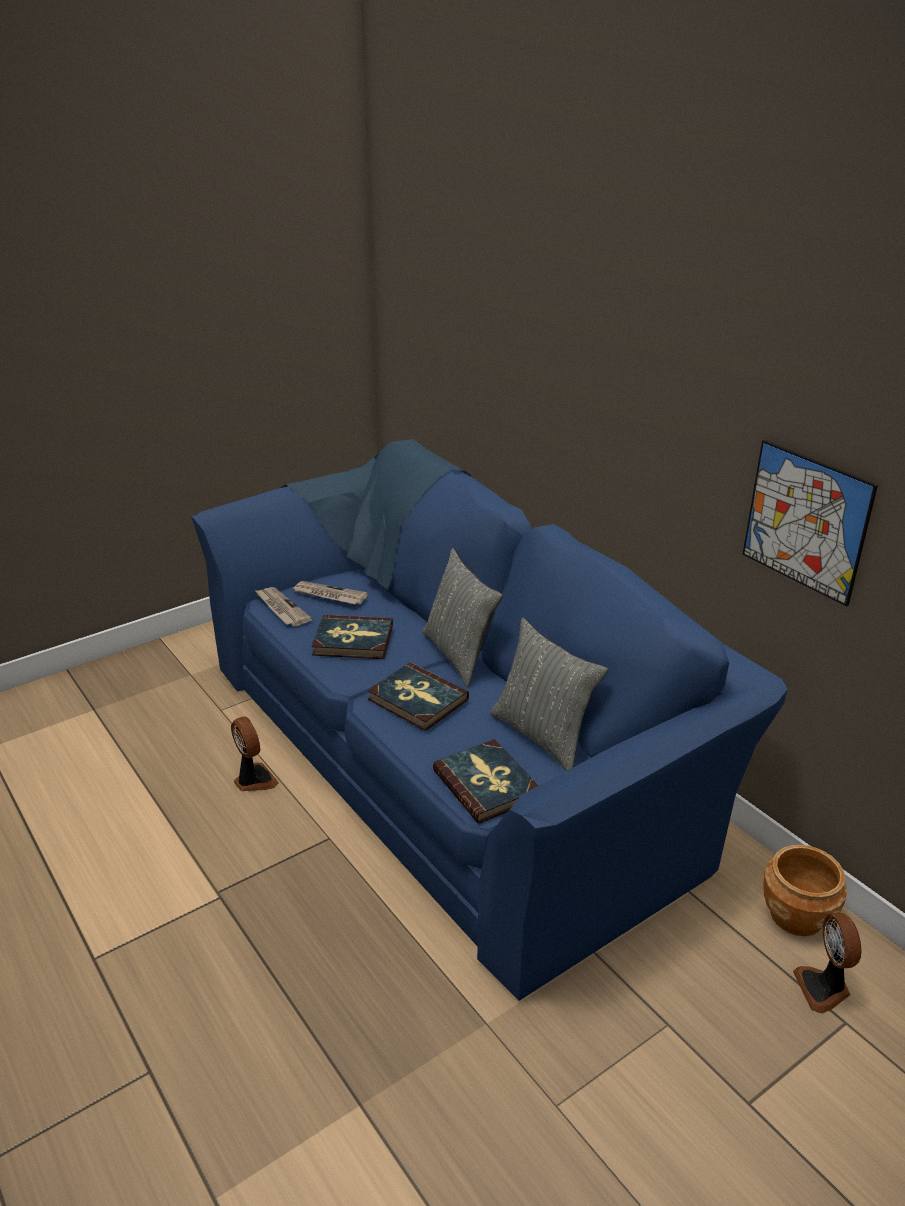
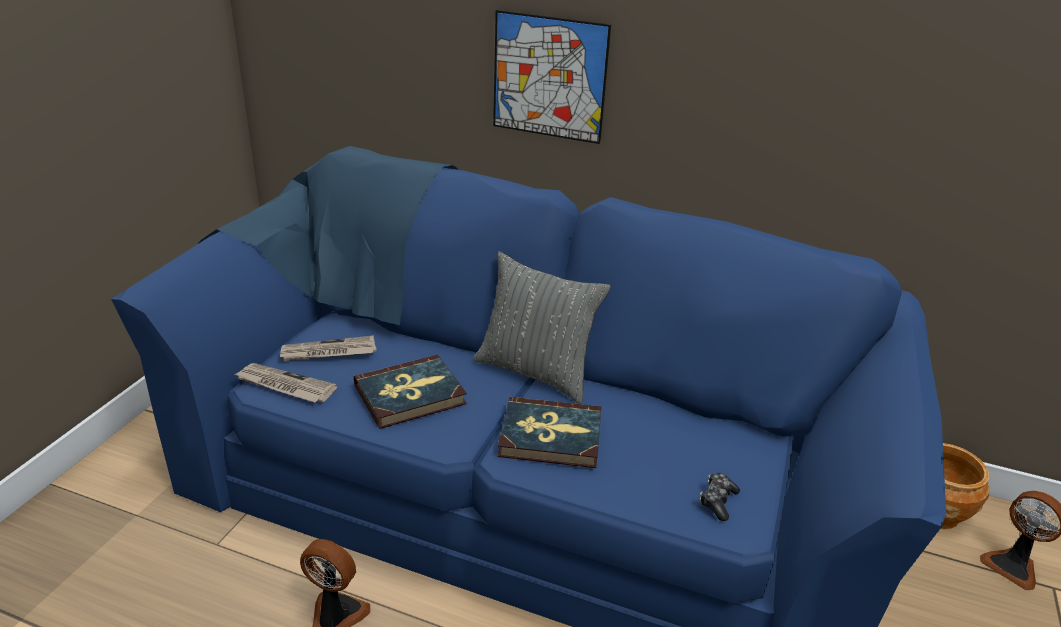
camera: 35 degrees left, 0 degrees up
(486, 784) = (717, 501): book -> game controller
(543, 735) = (702, 426): grey pillow -> none
(805, 521) = (926, 127): picture -> picture (549, 77)

